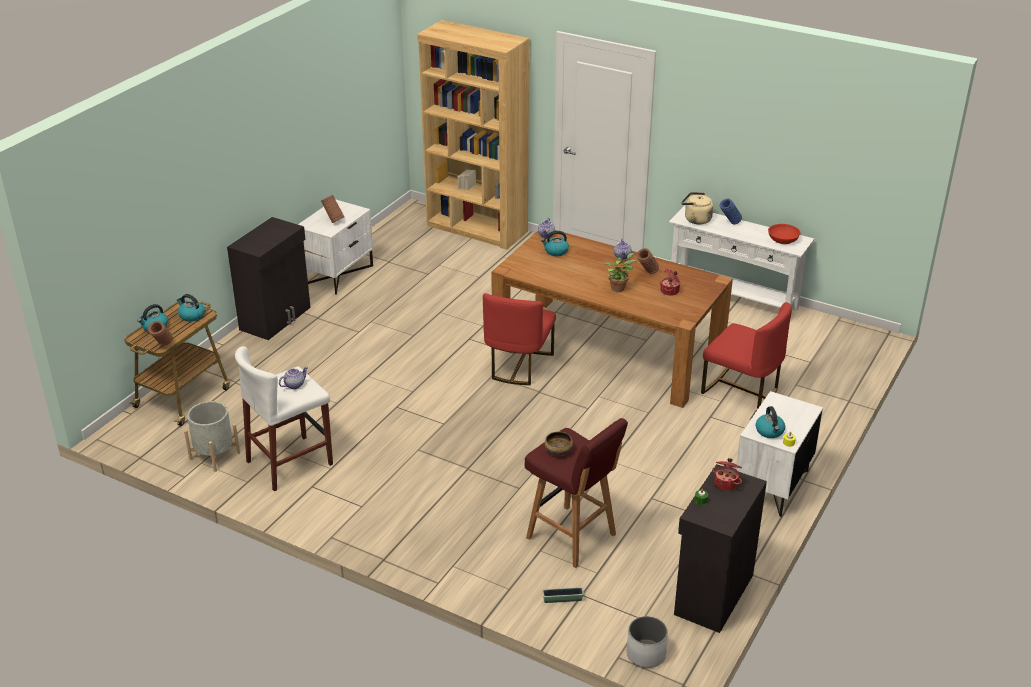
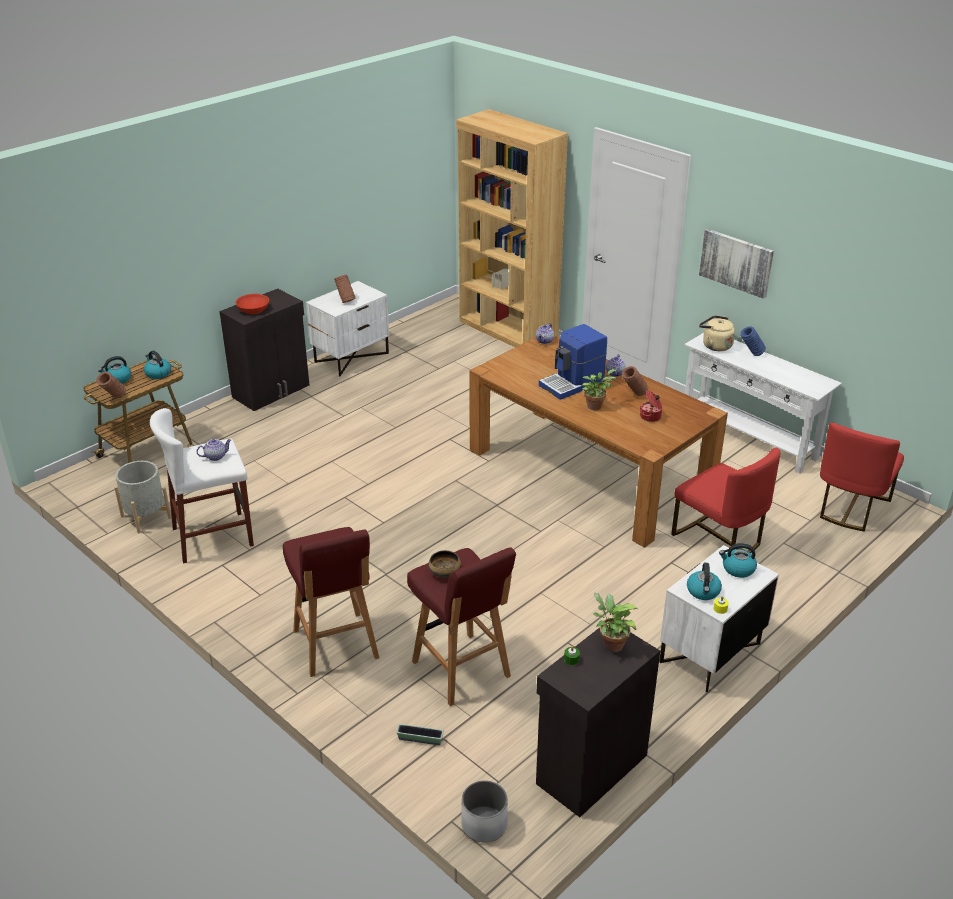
camera: 15 degrees right, 0 degrees up
(453, 537) = (336, 646): none -> red stool
(518, 366) = (487, 474): red chair -> red chair (850, 507)
(555, 251) = (546, 359): kettle -> kettle (737, 569)
(589, 271) = (572, 384): none -> coffee machine
(707, 143) = (736, 262): none -> picture
(726, 483) = (610, 644): cooking pot -> potted plant
(783, 239) = (805, 378): red bowl -> red bowl (253, 309)

